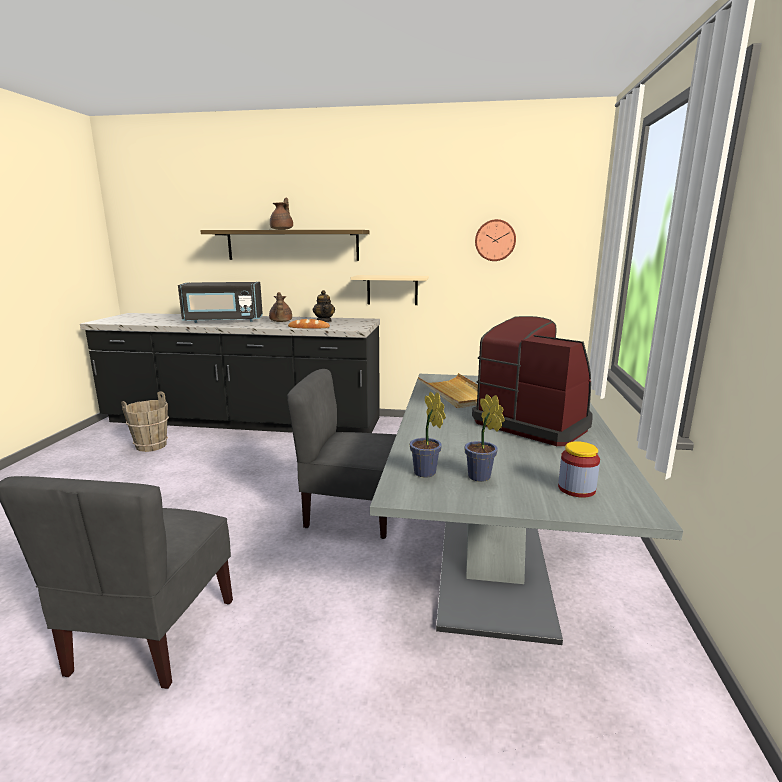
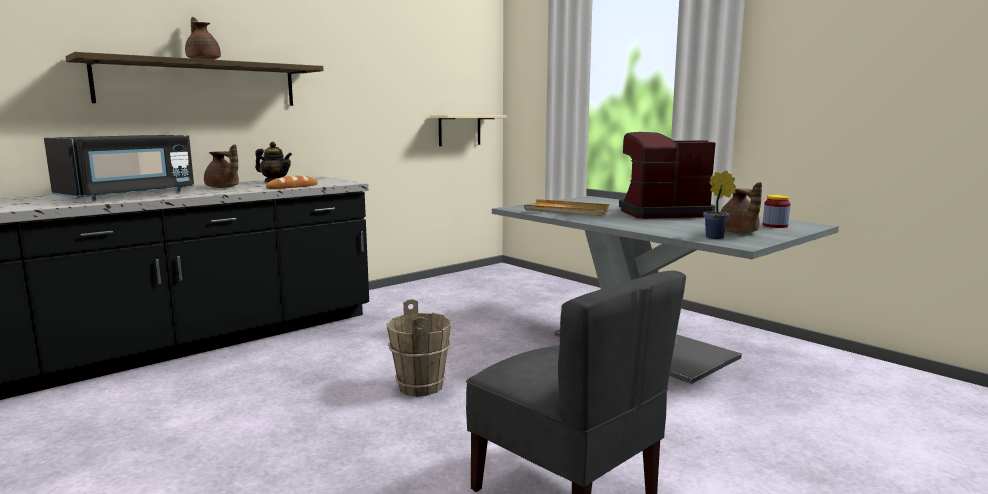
camera: 50 degrees left, 5 degrees down
(151, 446) = (86, 415): brown bucket -> brown bucket (421, 386)
(352, 513) = (494, 361): grey chair -> none
(392, 290) = (333, 140): beige shelf -> beige shelf (459, 130)
(481, 478) = (738, 232): potted plant -> brown teapot
(495, 240) = (428, 85): wall clock -> none

